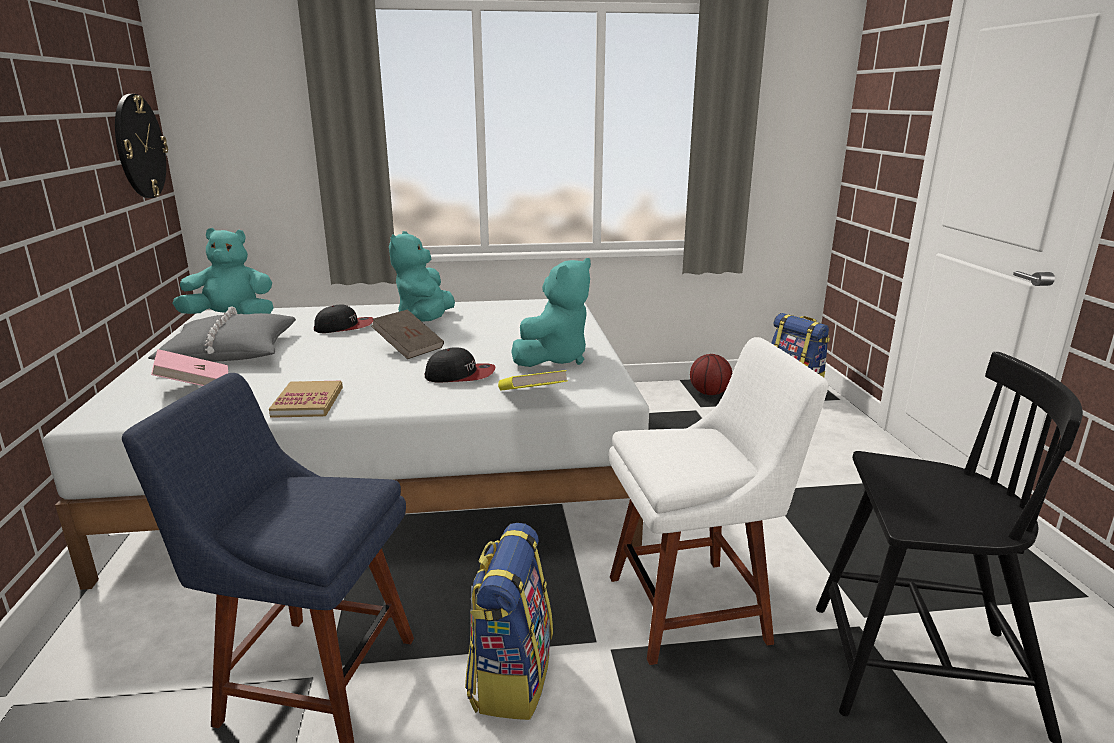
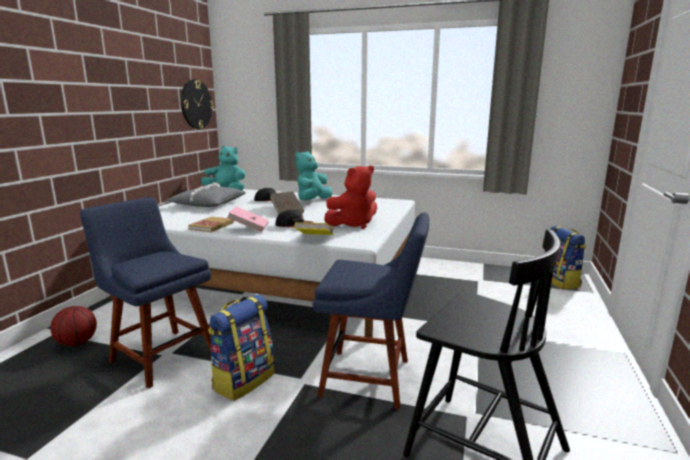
camera: 25 degrees right, 5 degrees down
(194, 386) = (176, 214): pink book -> pink book (249, 228)
(554, 358) = (353, 224): turquoise plush toy -> red plush toy
(695, 607) = (371, 378): white chair -> blue chair
(709, 393) = (496, 273): basketball -> basketball (77, 343)

